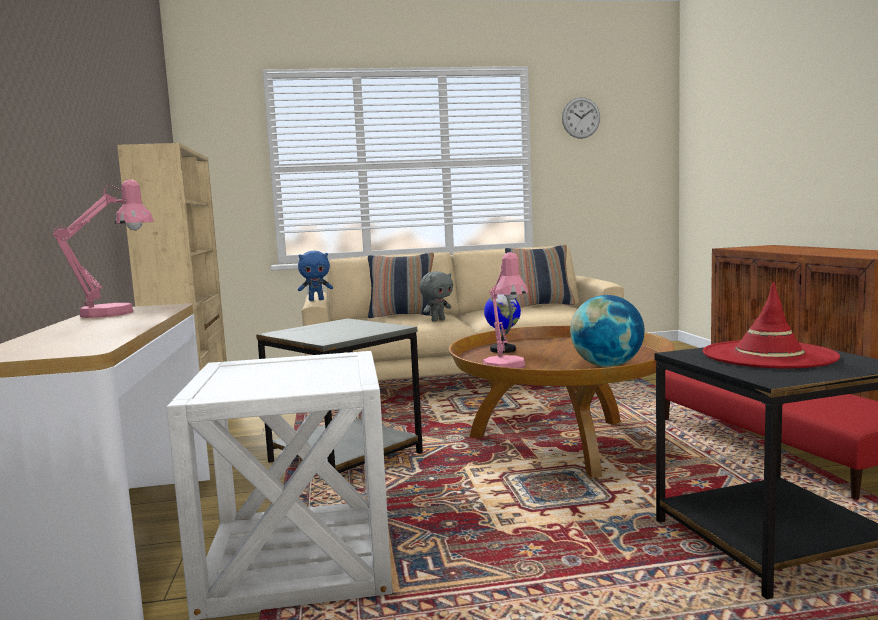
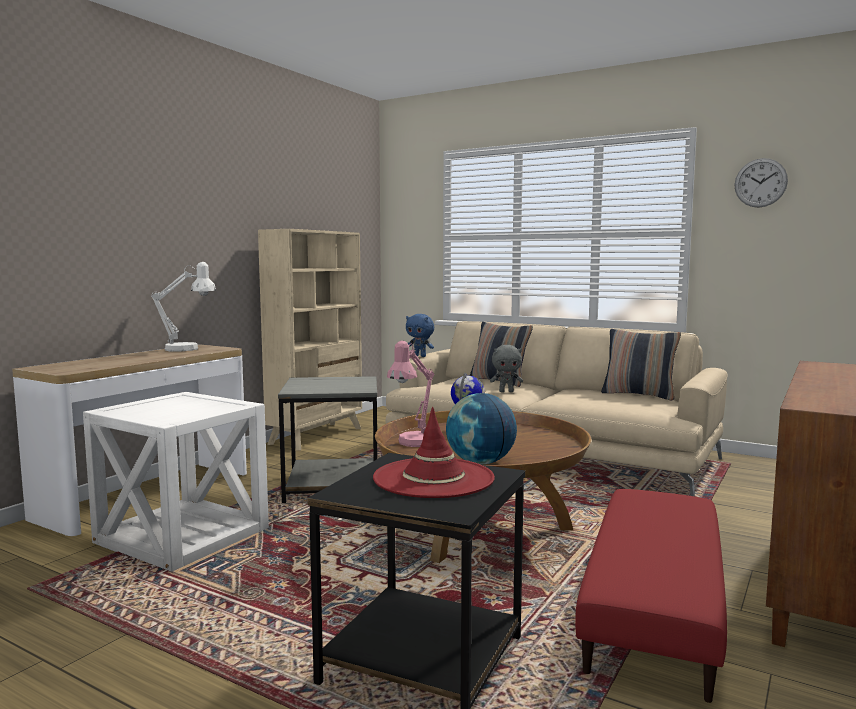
camera: 40 degrees right, 0 degrees up
(118, 312) = (189, 349): pink table lamp -> white table lamp

